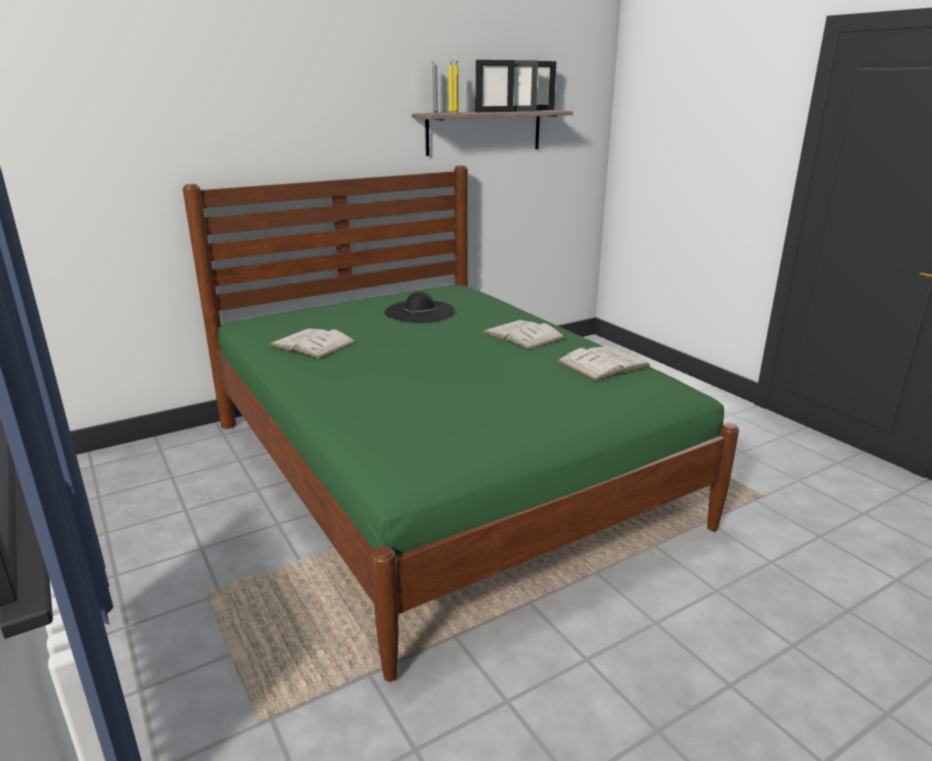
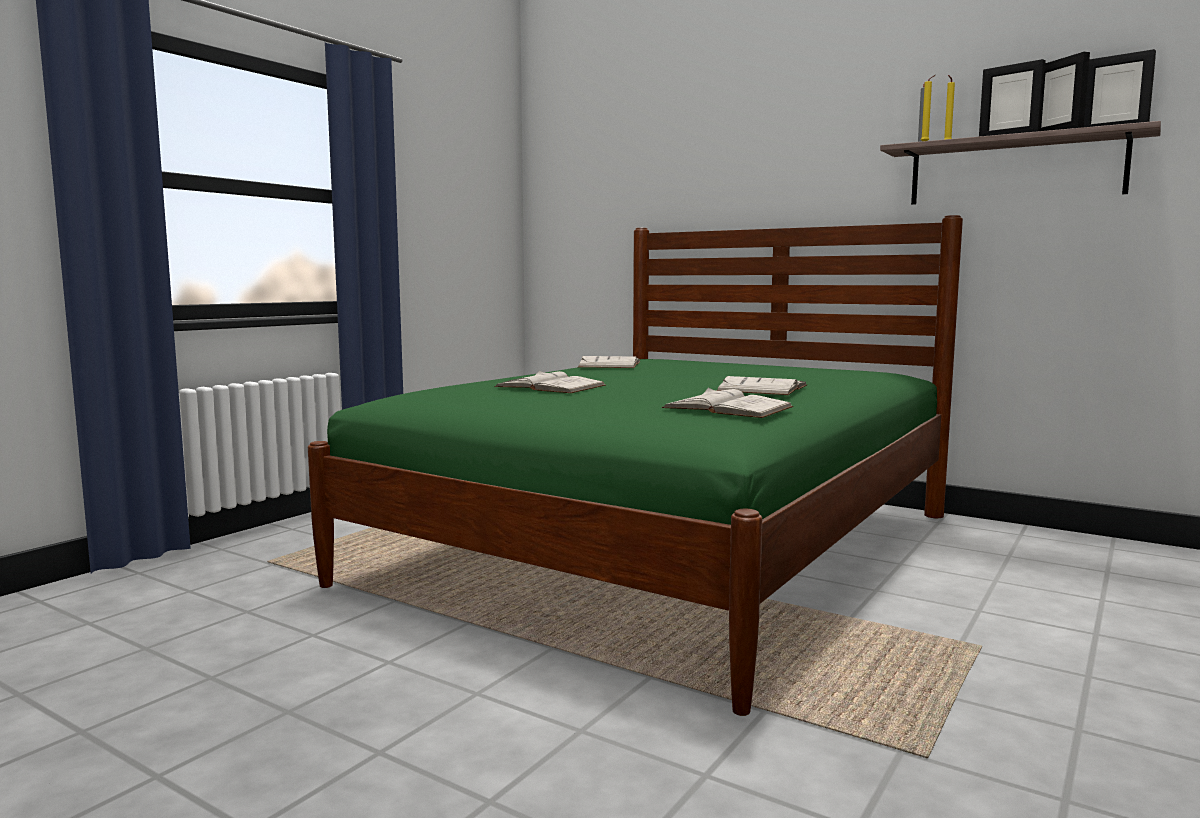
camera: 65 degrees right, 15 degrees down
(420, 312) = (760, 369): black hat -> none
(445, 391) = (550, 386): none -> white book

